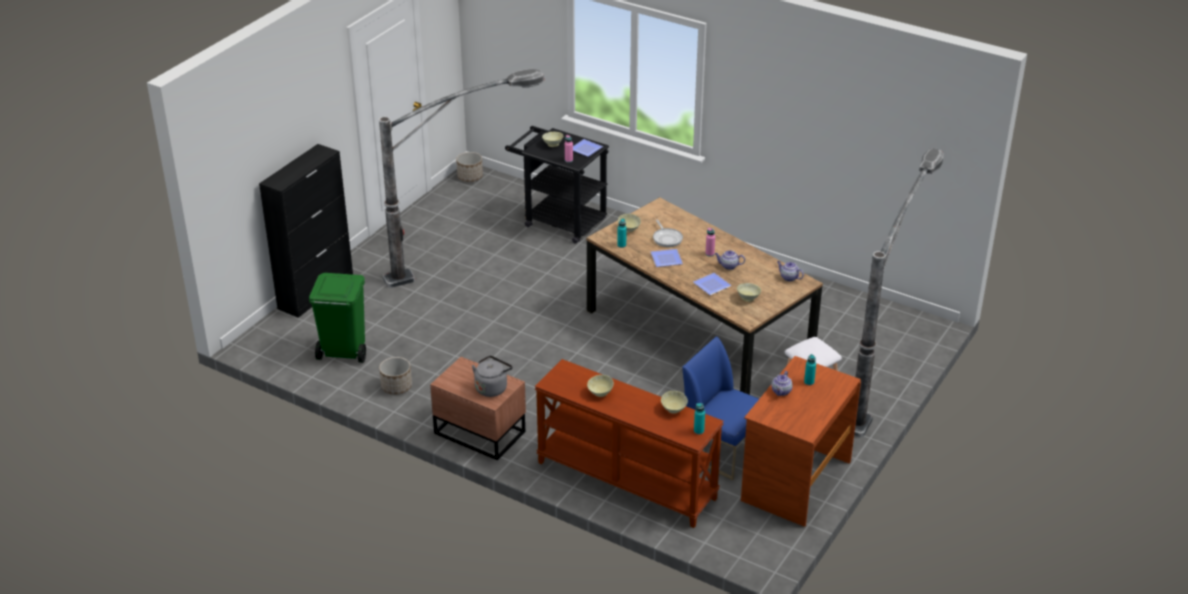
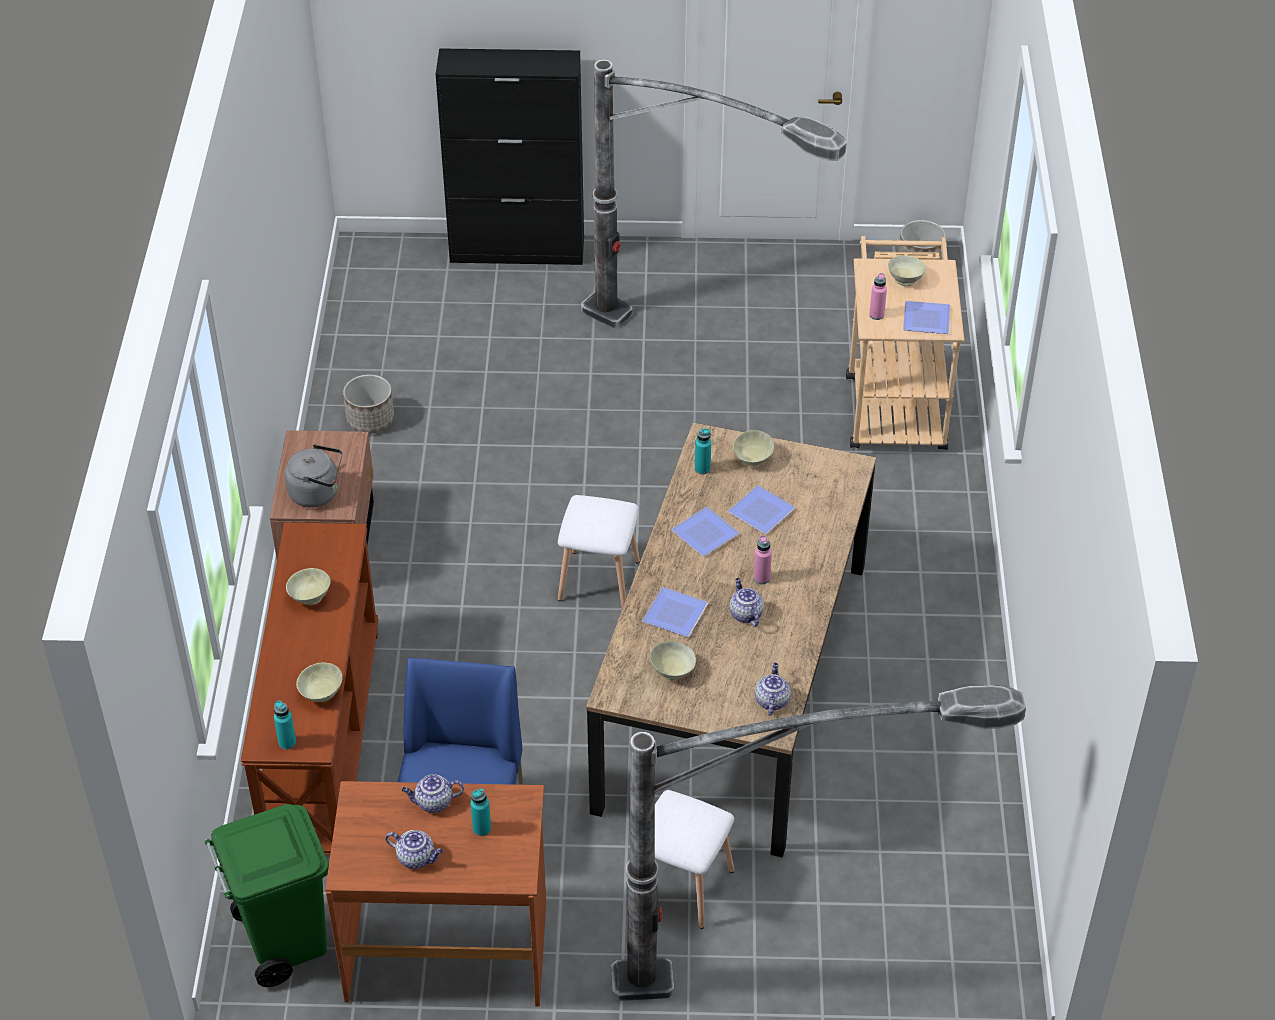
camera: 60 degrees right, 10 degrees up
(343, 352) = (407, 337): green trash can -> green trash can (283, 940)
(559, 220) = (894, 403): black cart -> beige cart
(591, 350) = (598, 579): none -> white stool
(667, 238) = (764, 512): frying pan -> plate
(813, 407) = (417, 858): none -> teapot

